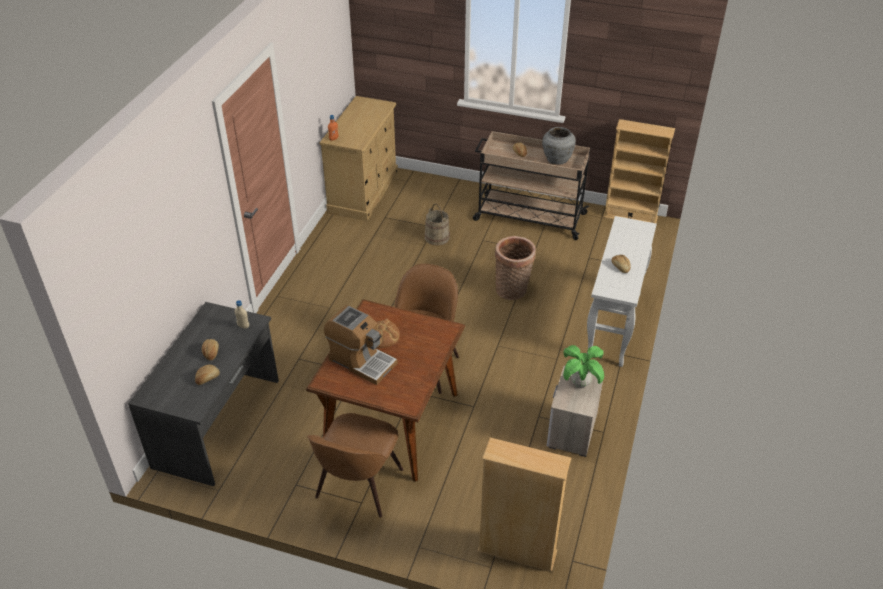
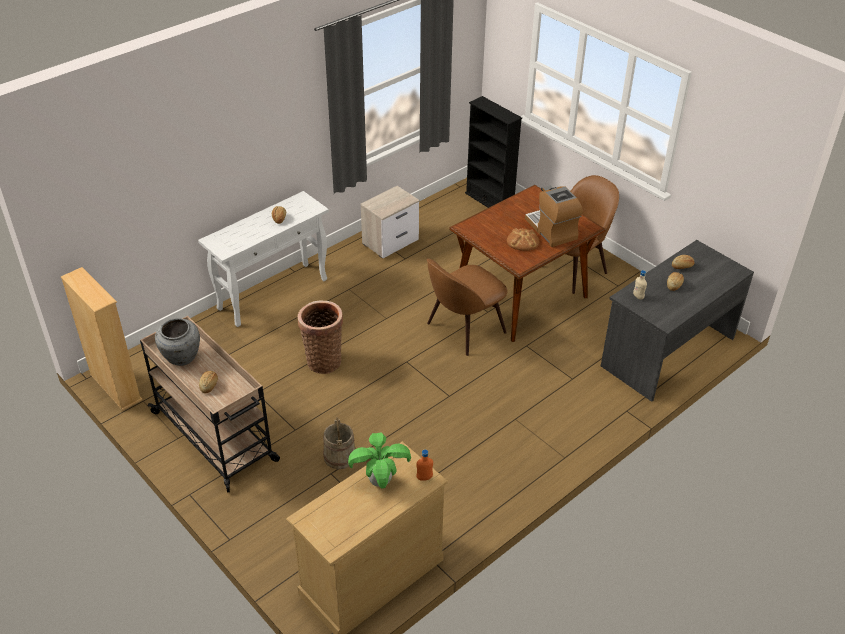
camera: 150 degrees left, 0 degrees up
(517, 551) = (489, 201): beige bookcase -> black bookcase
(580, 383) = (383, 204): potted plant -> potted plant (380, 481)

